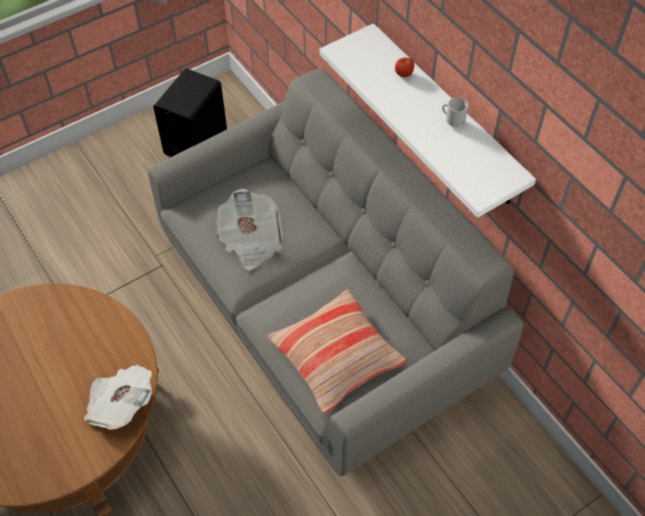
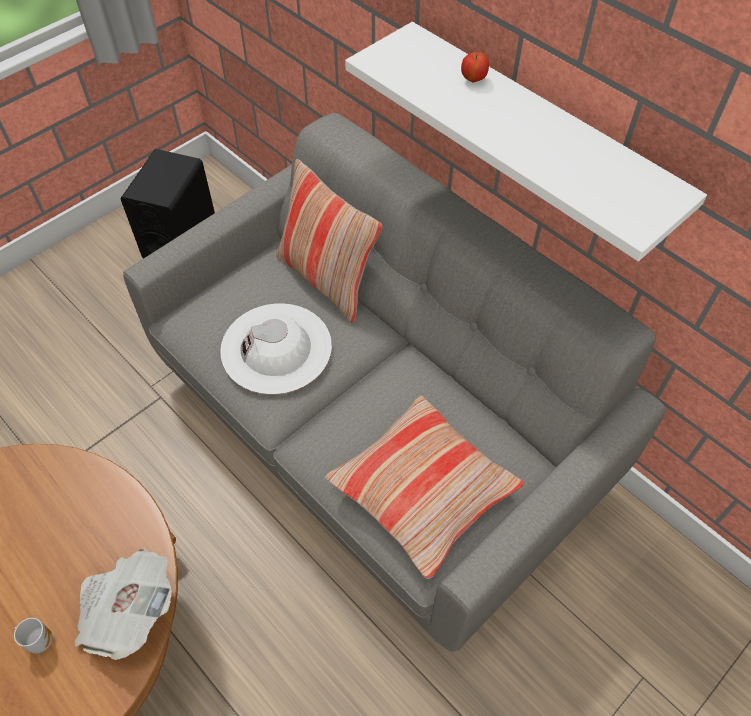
camera: 10 degrees left, 0 degrees up
(251, 240) = (276, 348): newspaper -> white hat
(298, 193) = (327, 280): none -> pillow
(453, 121) = (563, 131): mug -> mug (40, 639)

